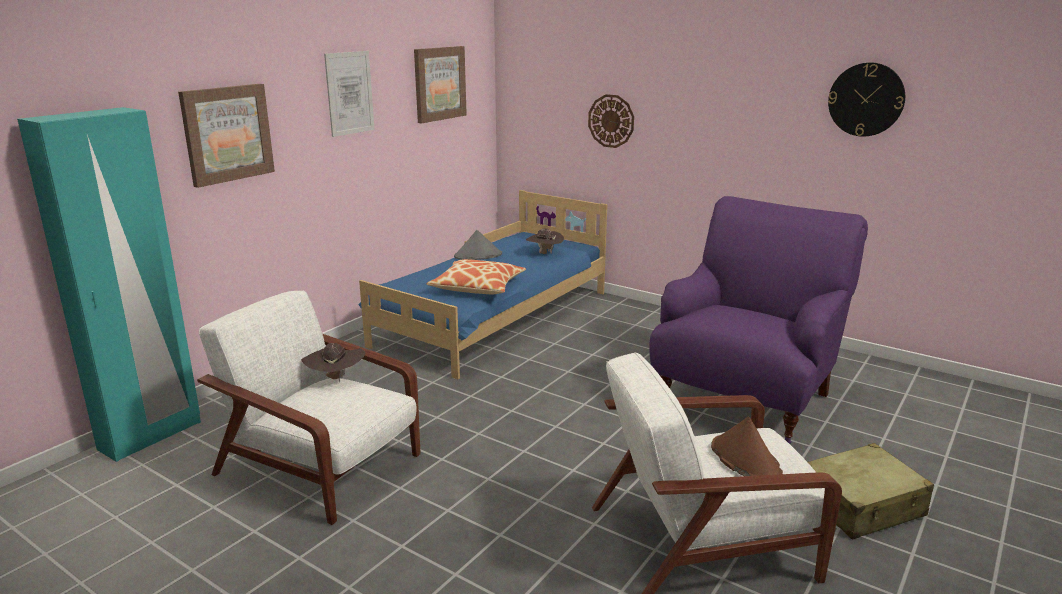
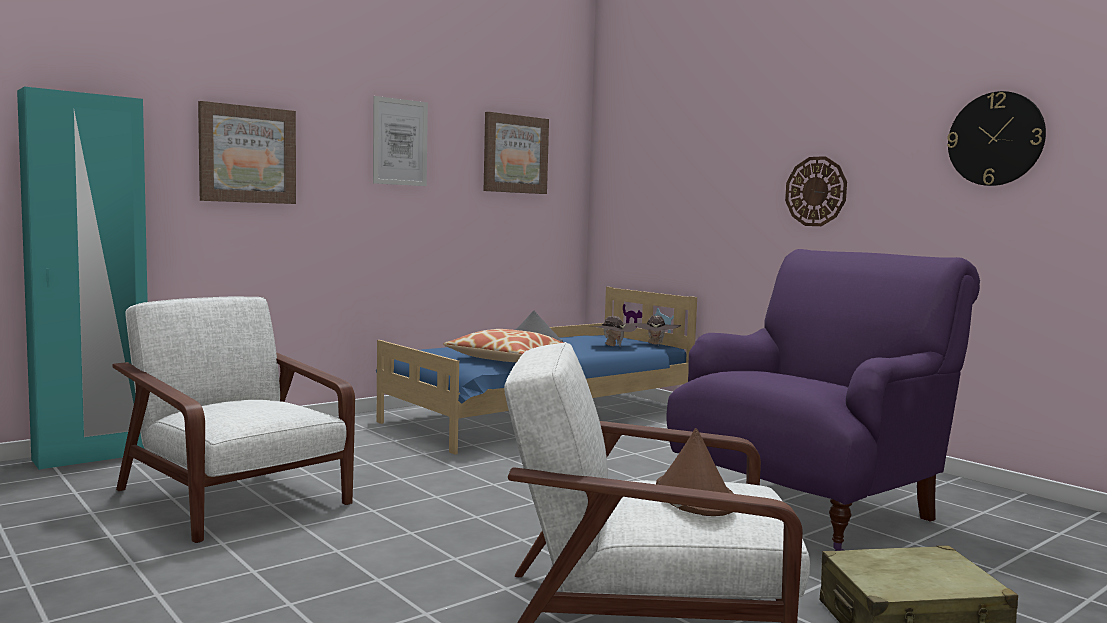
camera: 15 degrees right, 15 degrees down
(335, 378) = (273, 397): brown hat -> brown hat (655, 344)
(611, 121) = (703, 197): wall clock -> wall clock (816, 191)

